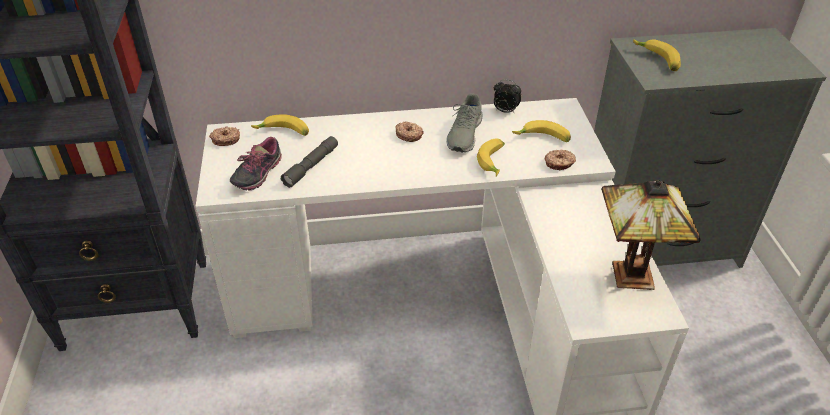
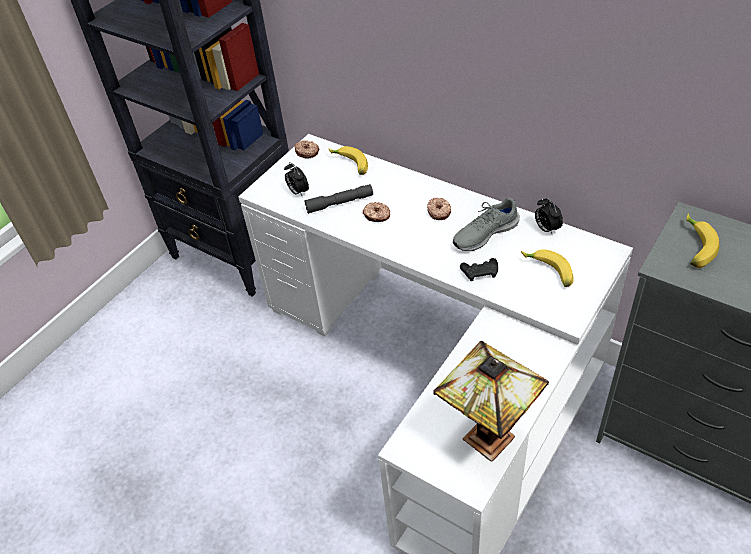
camera: 45 degrees right, 5 degrees up
(257, 175) = (298, 192): shoe -> alarm clock
(494, 162) = (480, 272): banana -> black game controller
(559, 163) = (535, 303): donut -> donut (377, 216)

